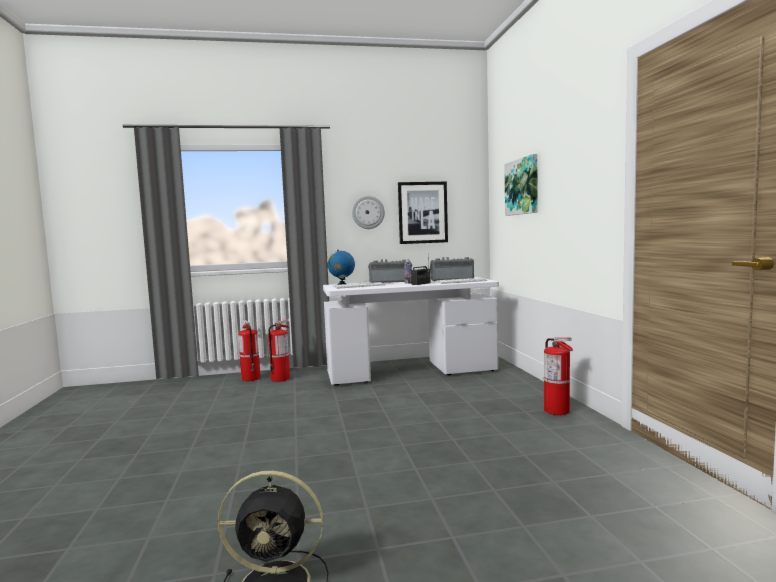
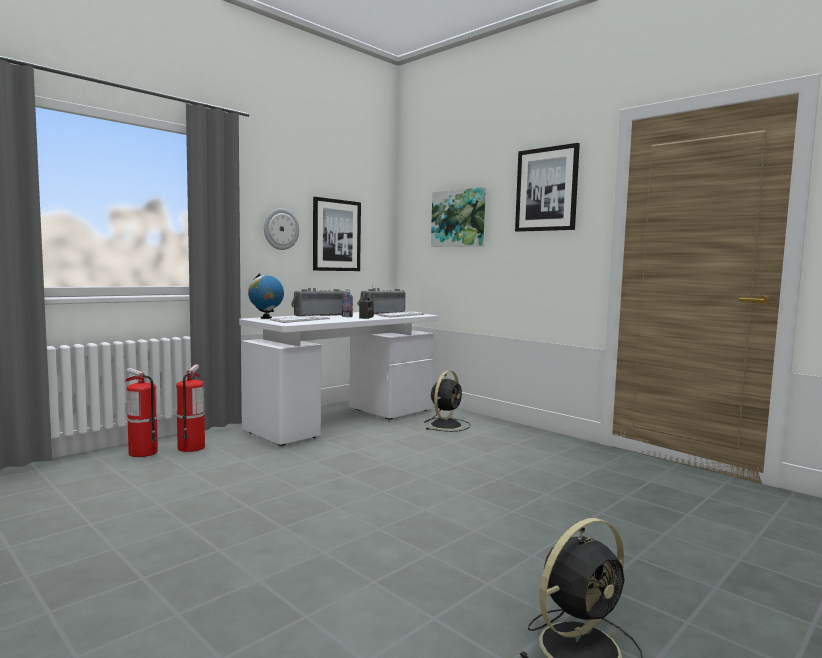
camera: 35 degrees left, 0 degrees up
(489, 385) = (446, 425): none -> black fan
(557, 411) = (537, 439): fire extinguisher -> none
(576, 148) = (546, 189): none -> picture

